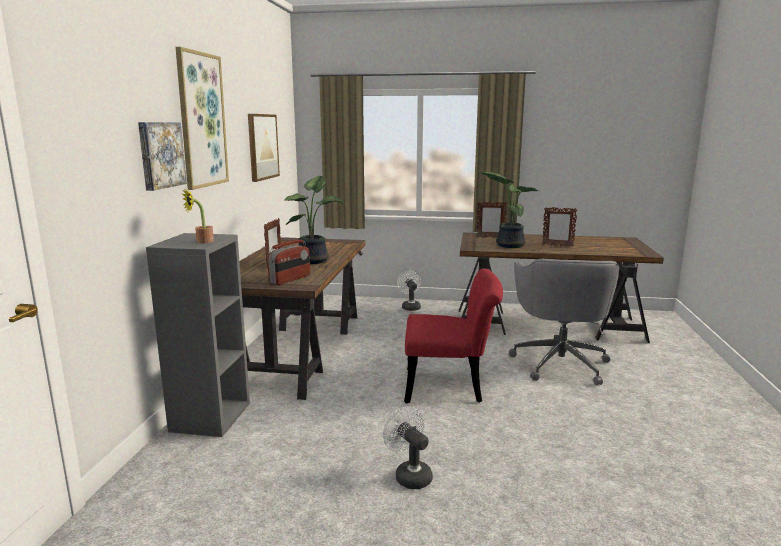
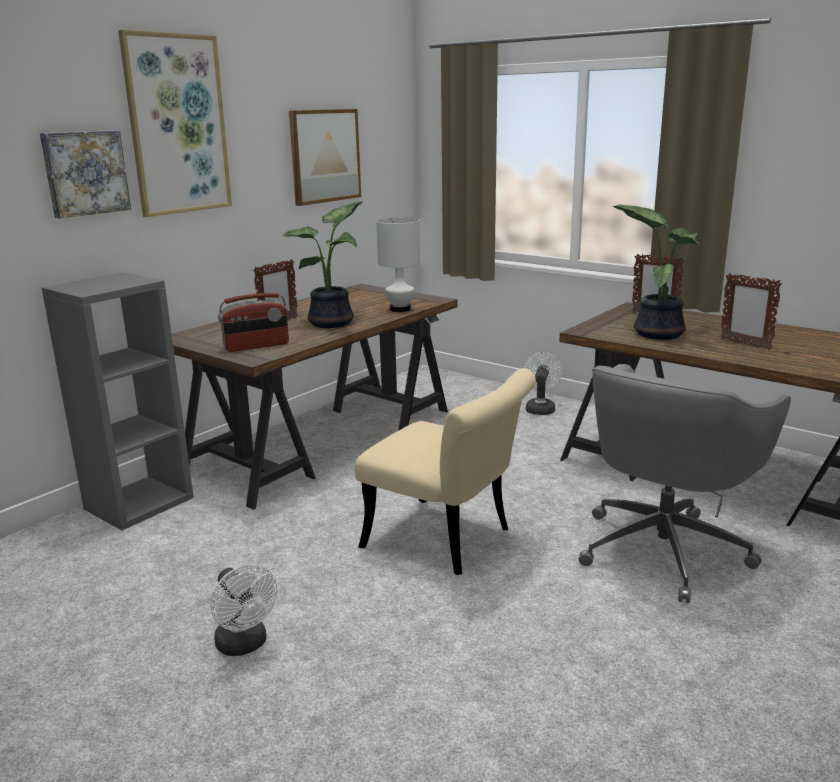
camera: 30 degrees right, 5 degrees up
(201, 242) = (102, 287): potted plant -> none
(341, 248) = (400, 309): none -> white table lamp
(409, 475) = (245, 645): white fan -> white fan turned 150 degrees clockwise
(451, 386) = (448, 541): red chair -> beige chair

